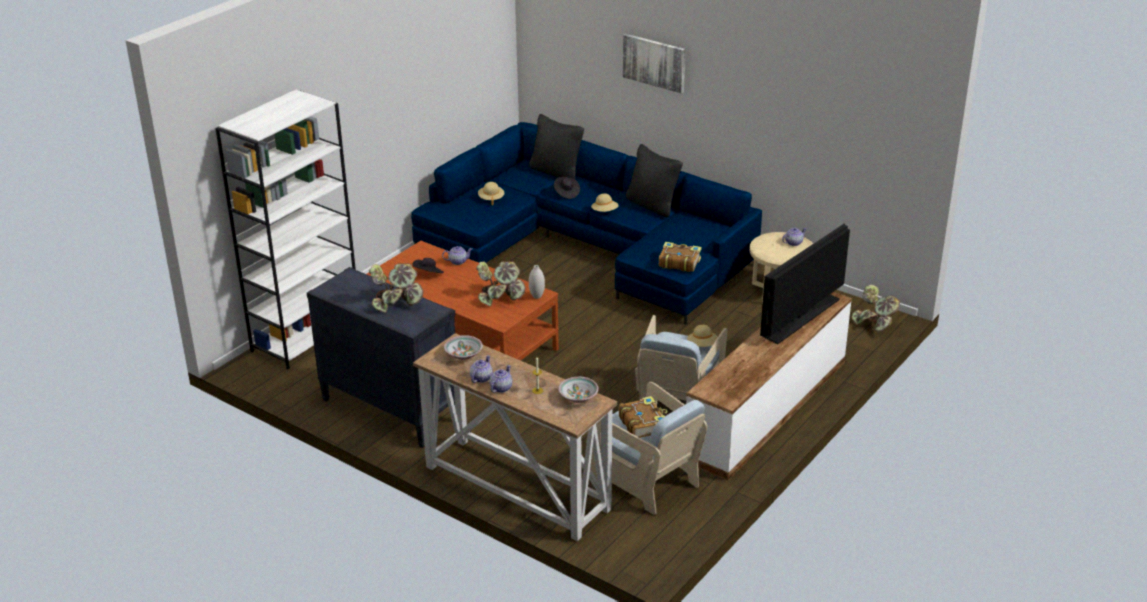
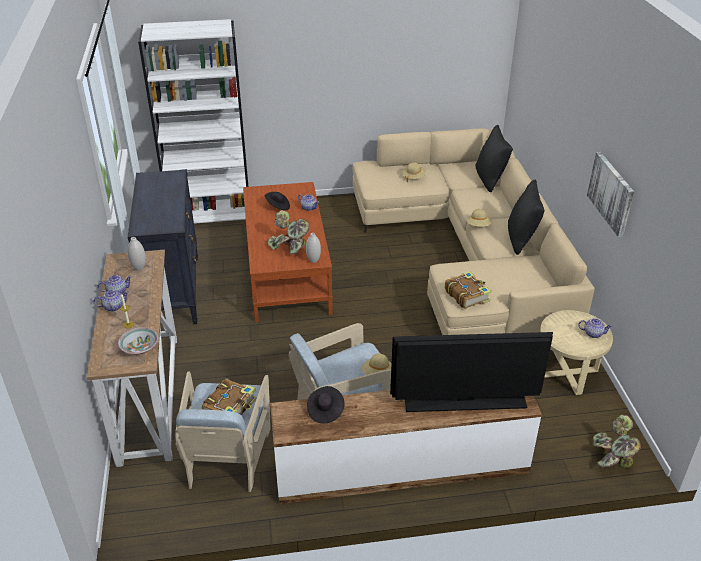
camera: 45 degrees right, 5 degrees up
(397, 303) = (164, 207): potted plant -> none
(463, 355) = (139, 268): bowl -> white vase
(566, 193) = (471, 198): black hat -> black hat (325, 411)
(587, 247) = (468, 251): blue sofa -> beige sofa
(654, 62) = (569, 105): picture -> picture (611, 193)

